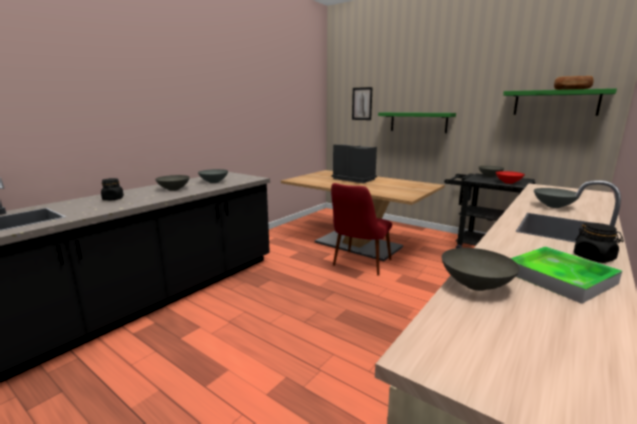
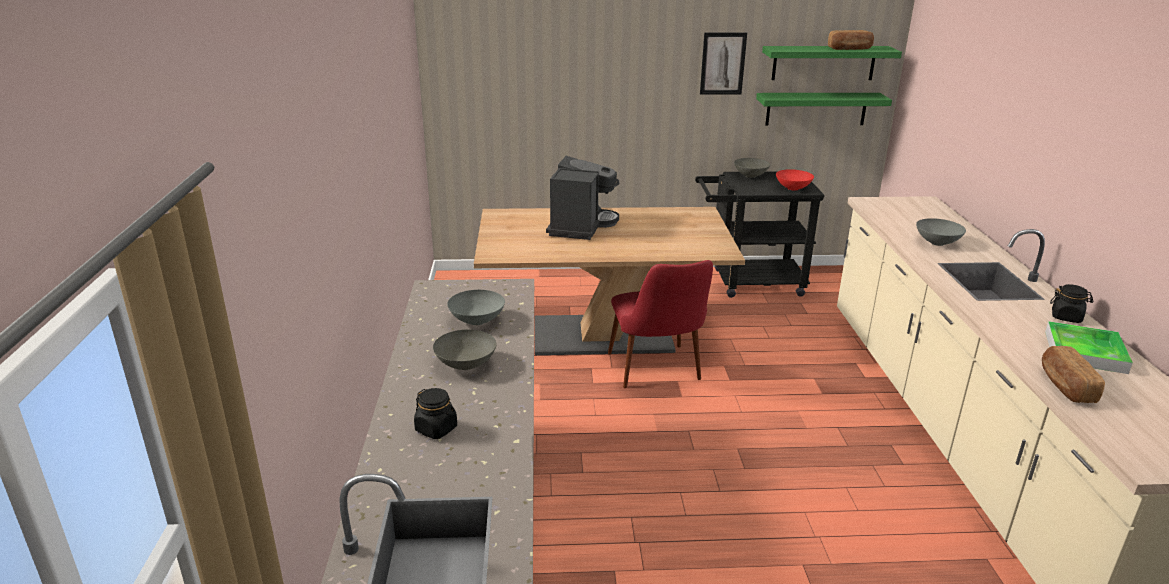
camera: 40 degrees left, 10 degrees up
(353, 179) = (580, 226): coffee machine -> coffee machine turned 105 degrees clockwise
(362, 103) = (506, 62): picture -> picture (723, 63)
(418, 122) = (623, 95): green shelf -> green shelf (816, 109)
(476, 285) = (1065, 386): grey bowl -> bread

